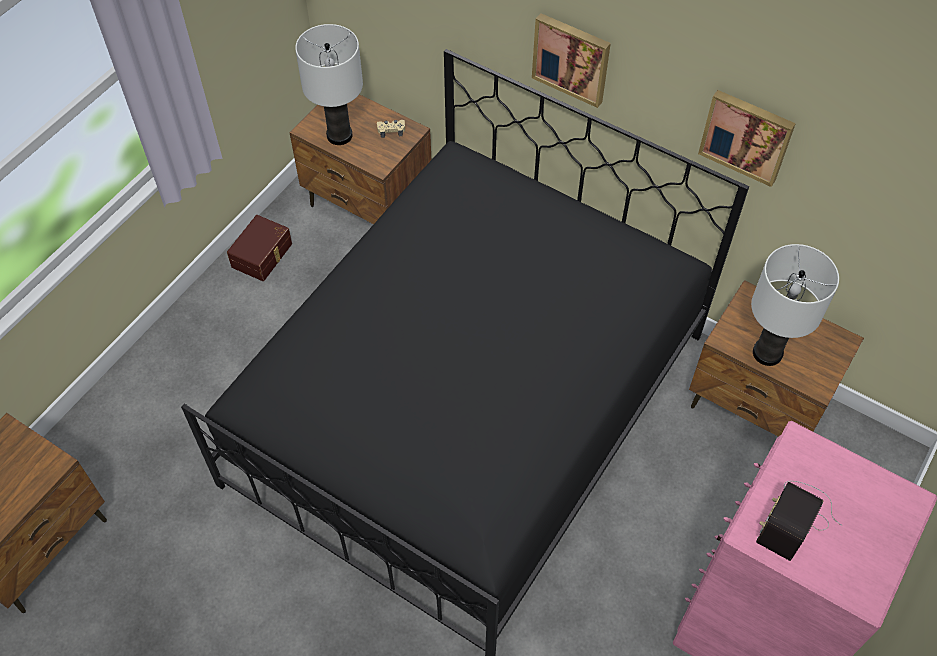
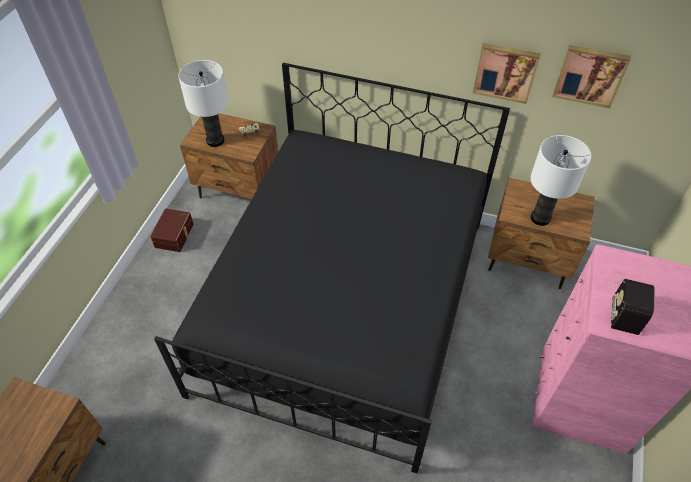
camera: 15 degrees left, 5 degrees down
(572, 58) = (375, 46): picture -> picture (590, 75)

